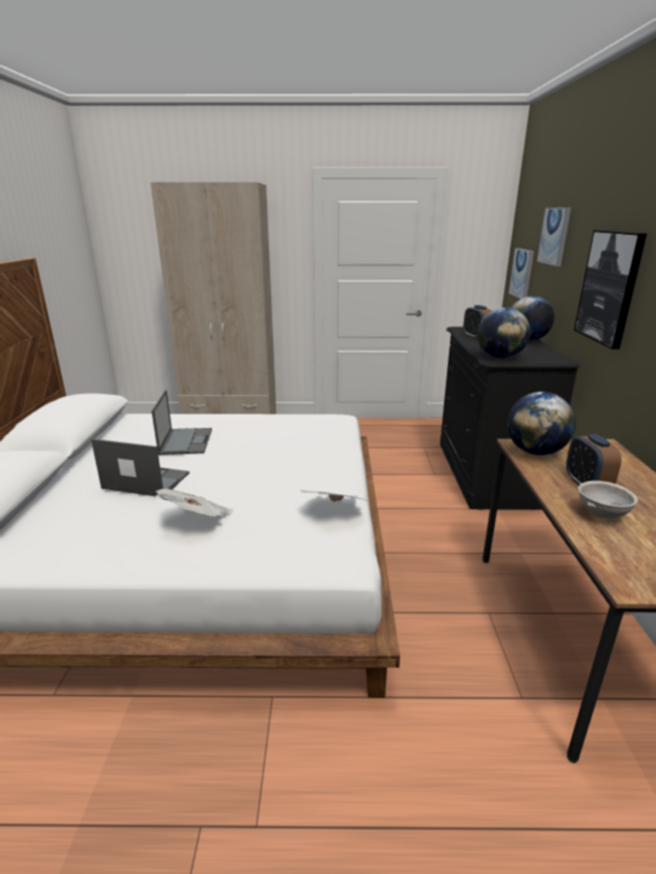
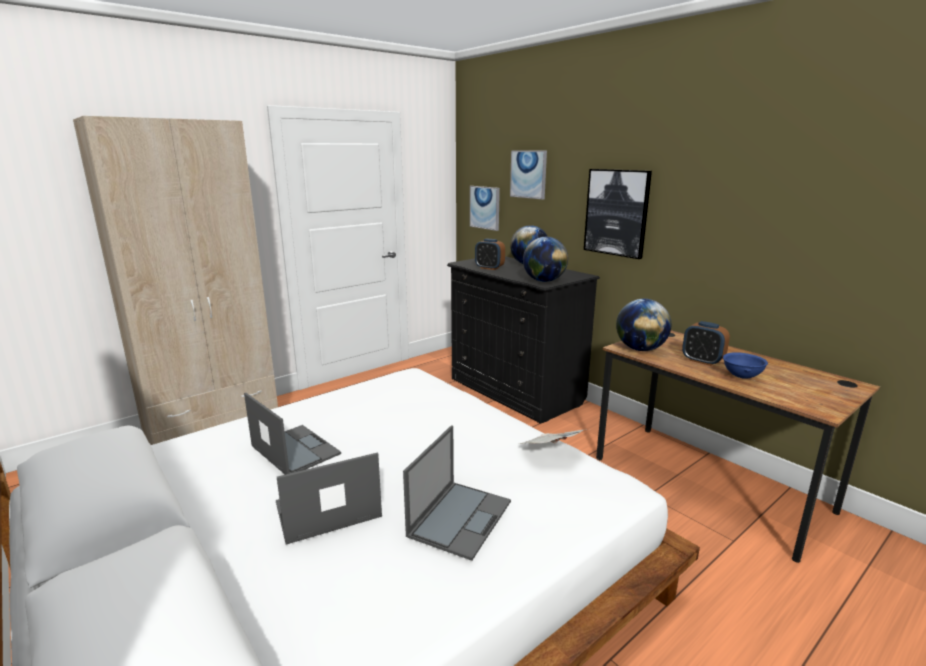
camera: 40 degrees left, 5 degrees down
(197, 519) = (460, 517): newspaper -> laptop
(600, 514) = (741, 376): grey bowl -> blue bowl

